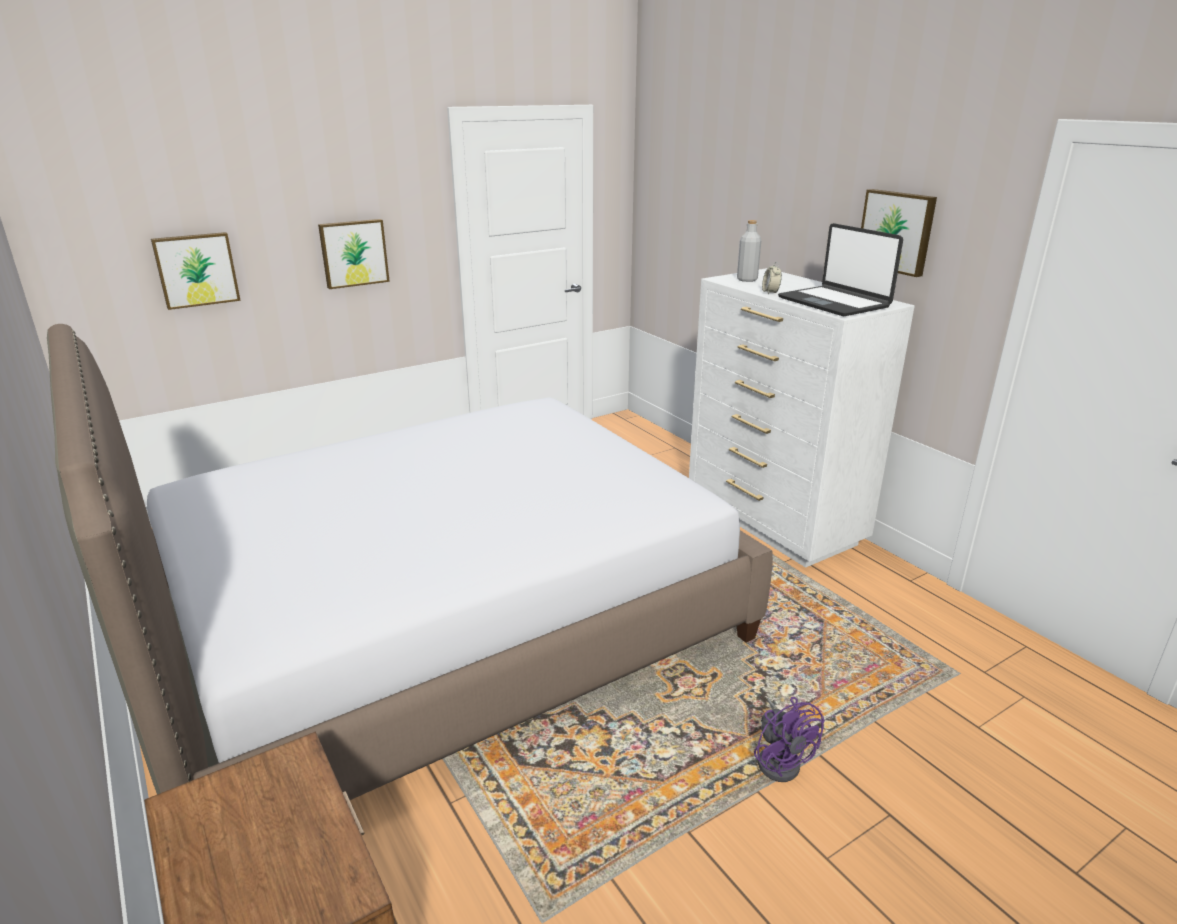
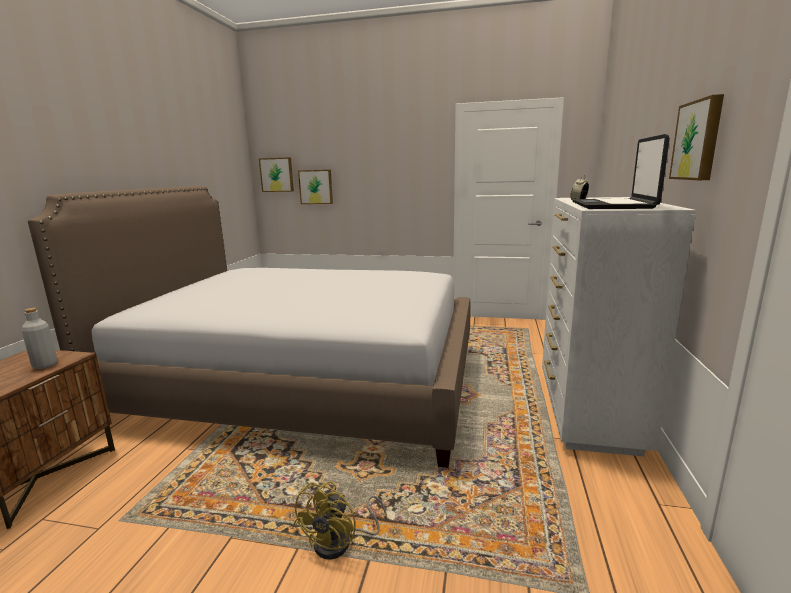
camera: 45 degrees right, 10 degrees down
(353, 253) = (391, 185): picture -> picture (277, 175)
(747, 279) = (587, 198): grey bottle -> grey bottle (45, 365)
(780, 759) = (340, 543): purple fan -> yellow fan

